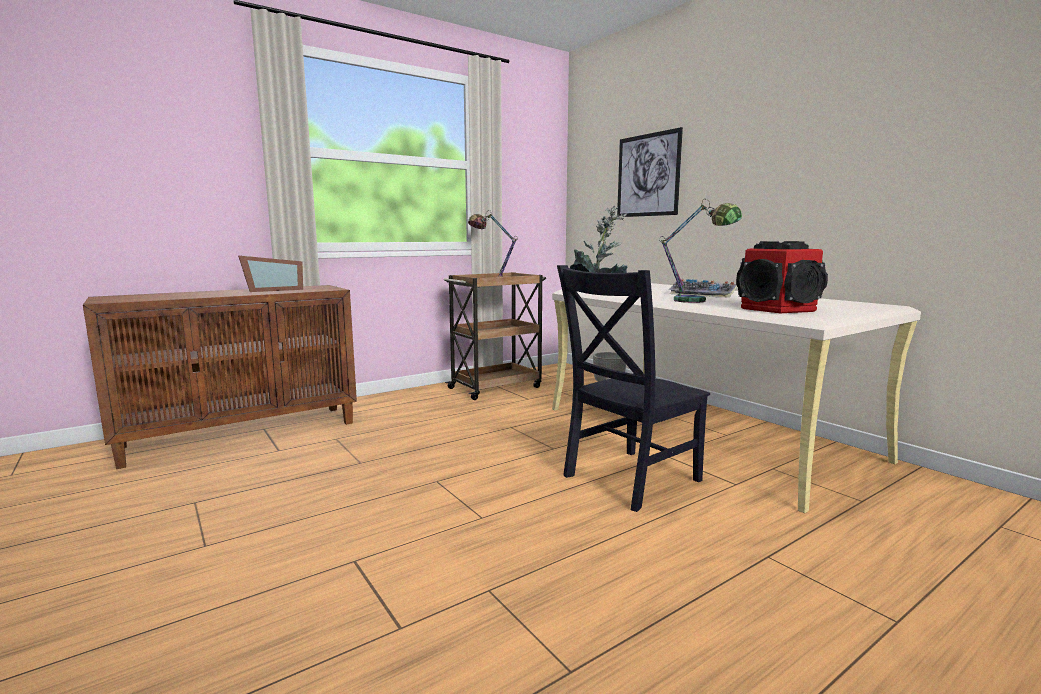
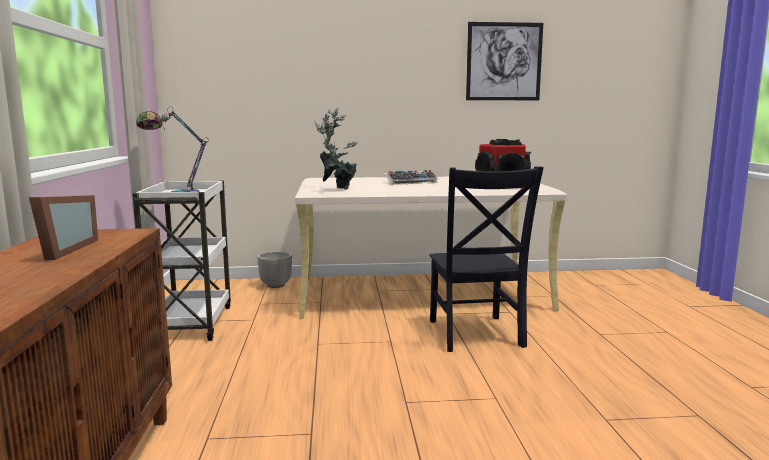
camera: 60 degrees left, 0 degrees up
(496, 387) = (191, 322): brown cart -> white cart
(648, 175) = (285, 74): picture -> picture (504, 61)
(698, 301) = (447, 187): table lamp -> none

